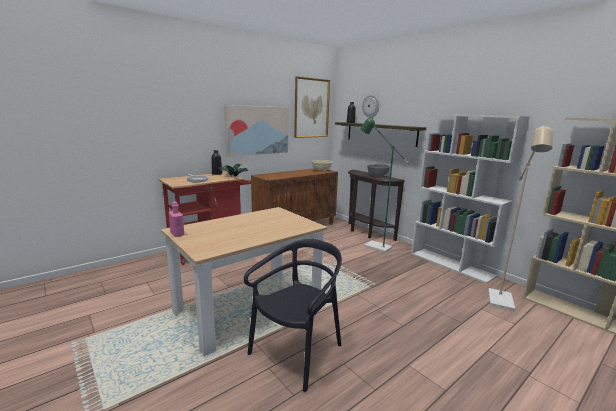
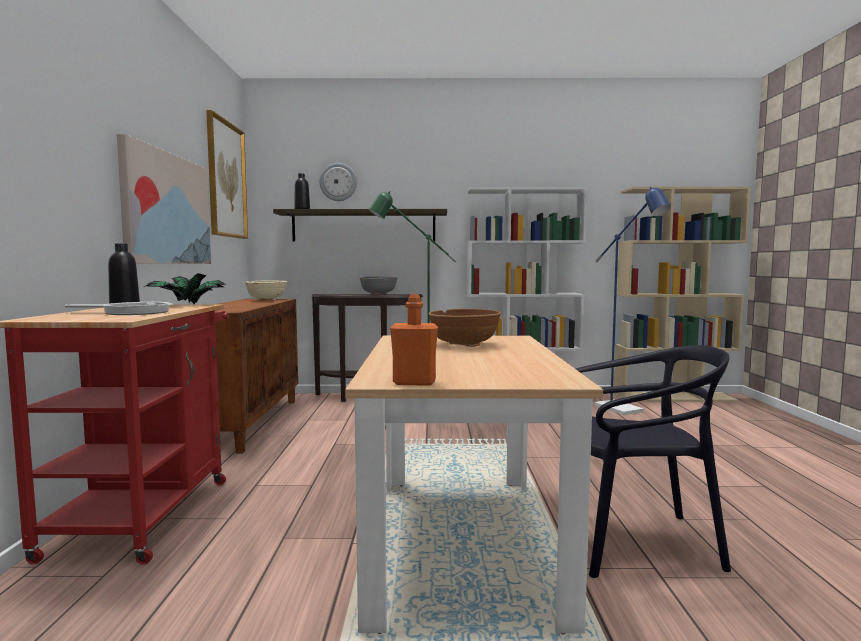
camera: 50 degrees left, 10 degrees down
(177, 234) = (414, 383): pink bottle -> orange bottle
(272, 222) = (464, 344): none -> brown bowl
(297, 352) = (635, 541): black chair -> black chair turned 105 degrees clockwise
(501, 303) = (625, 410): beige floor lamp -> blue floor lamp

